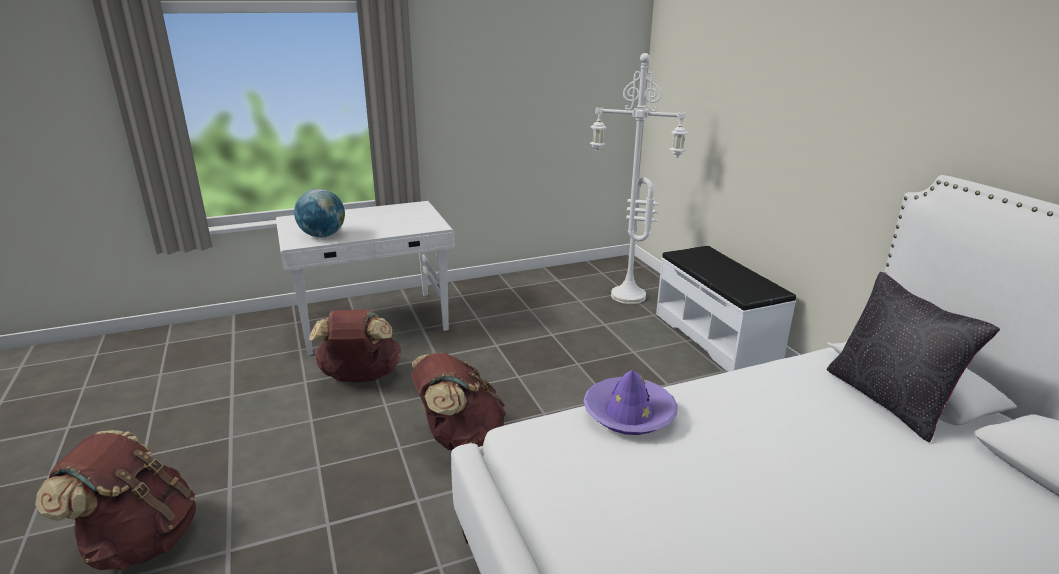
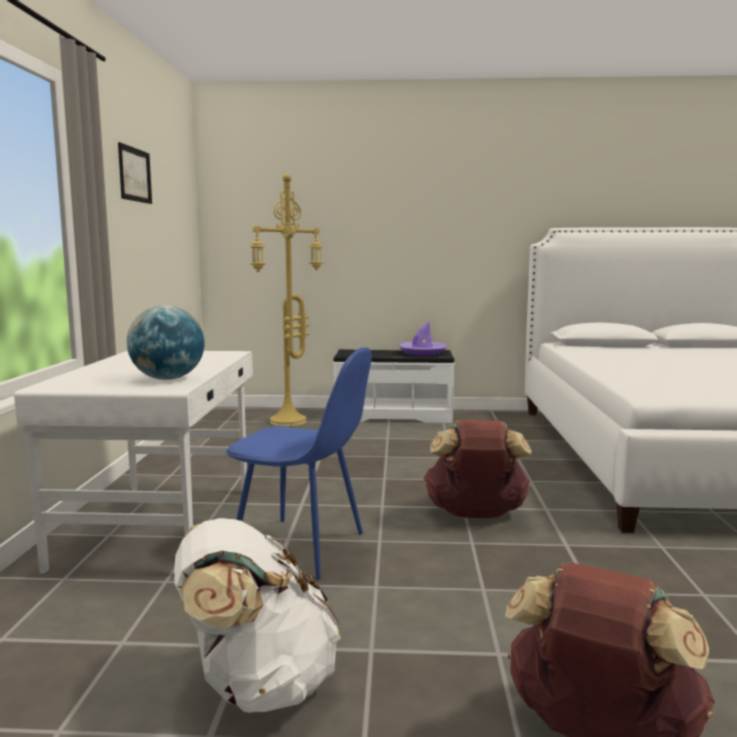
camera: 65 degrees left, 15 degrees down
(193, 411) = (257, 685): none -> white backpack
(360, 378) = (302, 548): brown backpack -> blue chair
(499, 57) = (134, 175): none -> picture
(626, 297) = (288, 423): white floor lamp -> yellow floor lamp
(629, 414) = (627, 374): purple hat -> purple hat (422, 352)
(888, 400) = (618, 348): black pillow -> none

